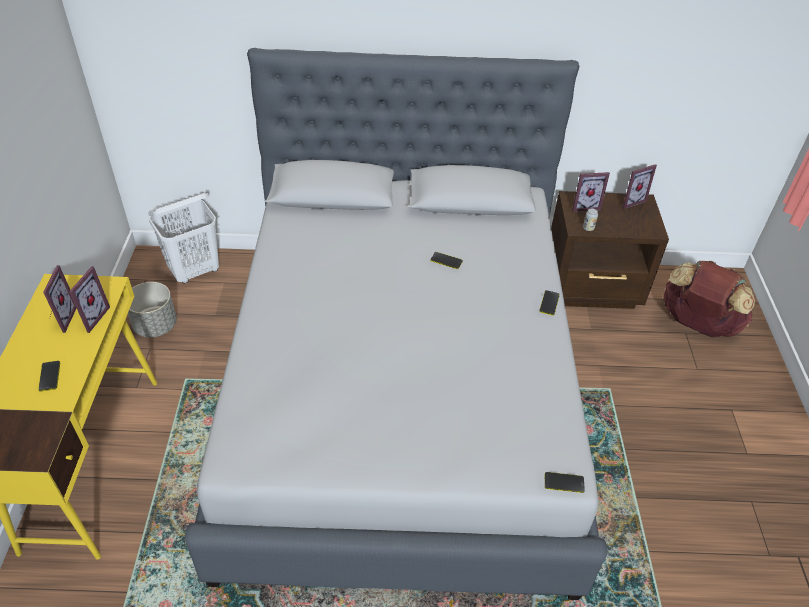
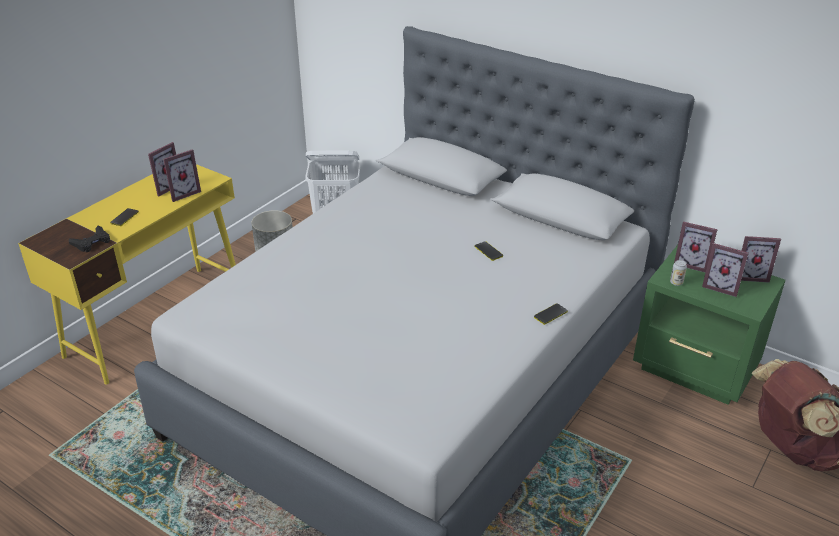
camera: 35 degrees right, 10 degrees down
(41, 425) = (92, 242): none -> black game controller
(564, 483) = (416, 443): phone -> none
(593, 288) = (696, 370): brown nightstand -> green nightstand
(620, 219) = (721, 286): none -> picture frame

